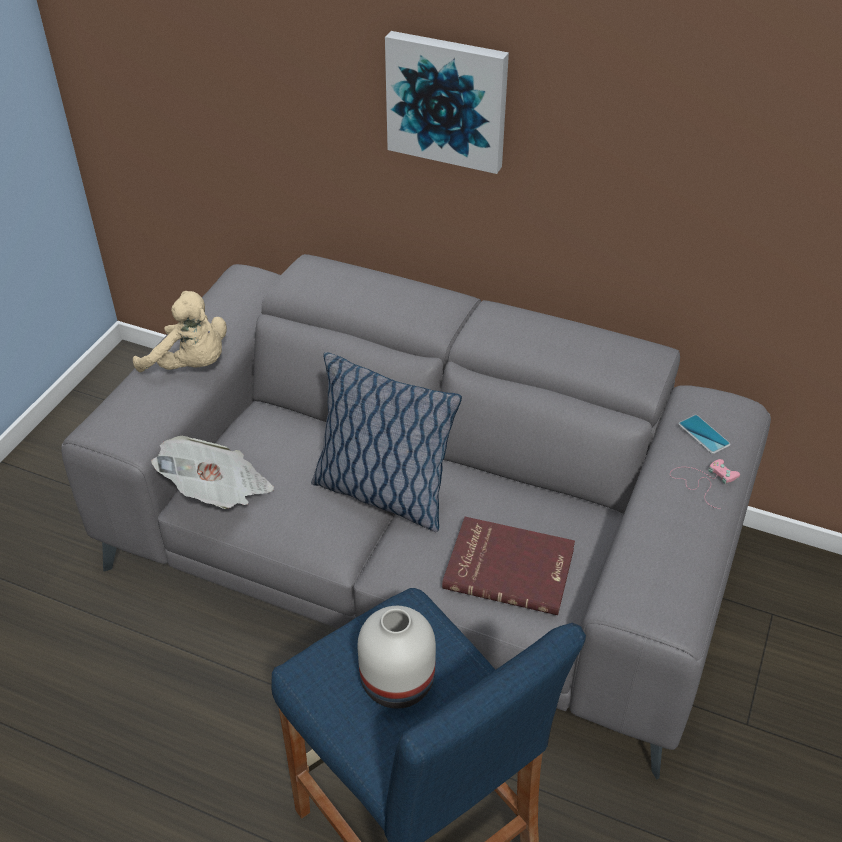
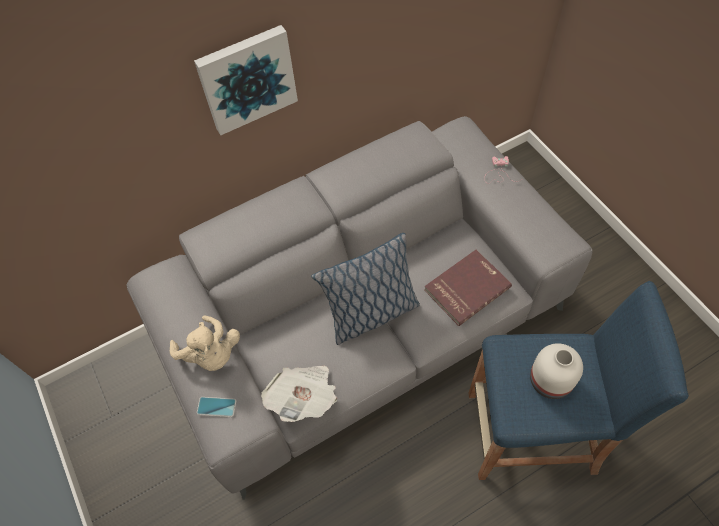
camera: 50 degrees left, 15 degrees up
(191, 365) = (211, 354): beige plush toy -> beige plush toy turned 75 degrees clockwise
(703, 435) = (470, 152): phone -> phone (216, 407)

